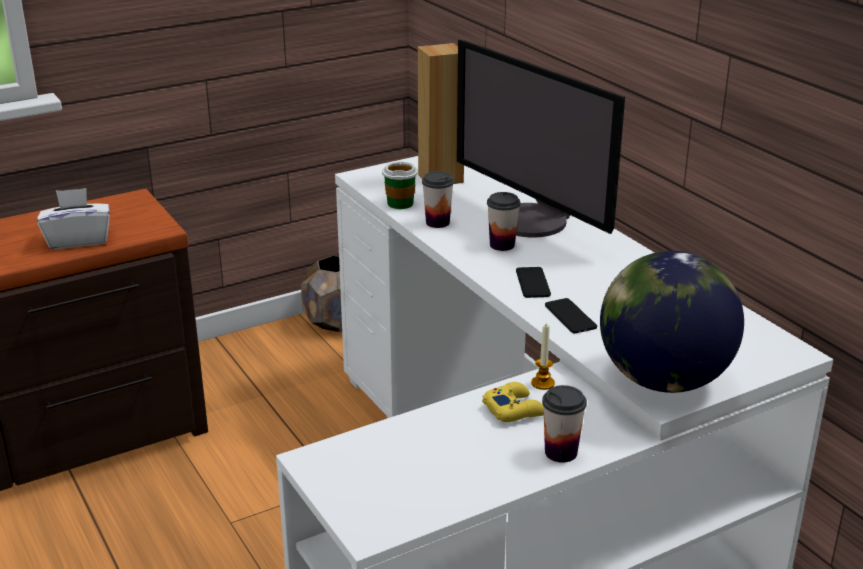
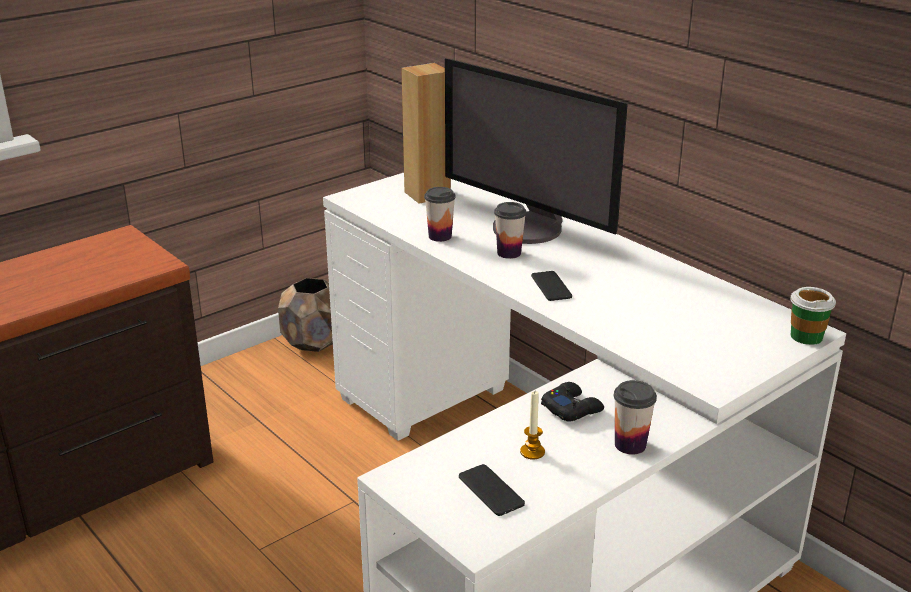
camera: 10 degrees left, 0 degrees up
(78, 240) = (78, 281): white tissue box -> none
(400, 203) = (397, 221): cup -> cup (806, 336)
(514, 409) = (571, 408): yellow game controller -> black game controller
(542, 383) = (589, 381): candle -> candle (532, 452)
(570, 316) = (598, 315): phone -> phone (491, 490)
(663, 381) = (706, 368): globe -> none

